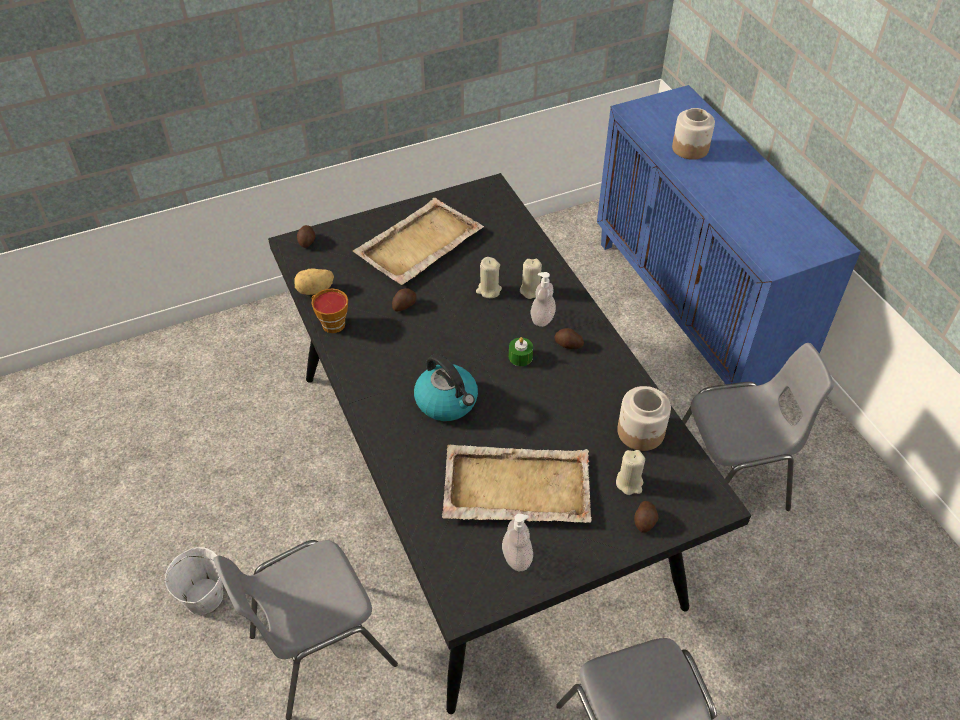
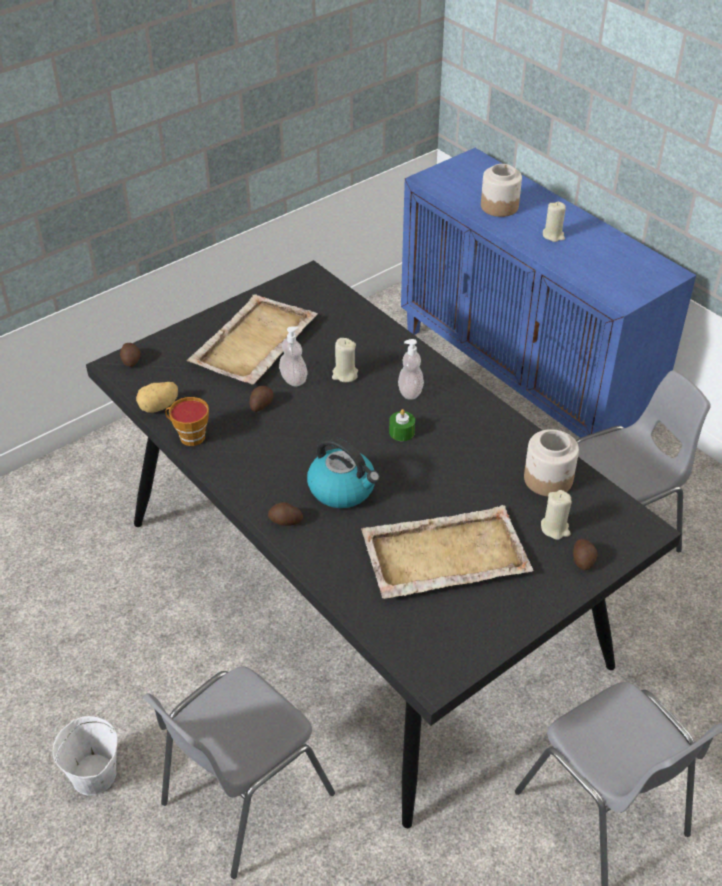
camera: 15 degrees left, 5 degrees down
(517, 557) = (470, 621): soap dispenser -> soap dispenser (293, 379)
(531, 290) = (388, 367): beige candle -> beige candle (553, 235)
(568, 345) = (445, 412): potato -> potato (285, 521)

